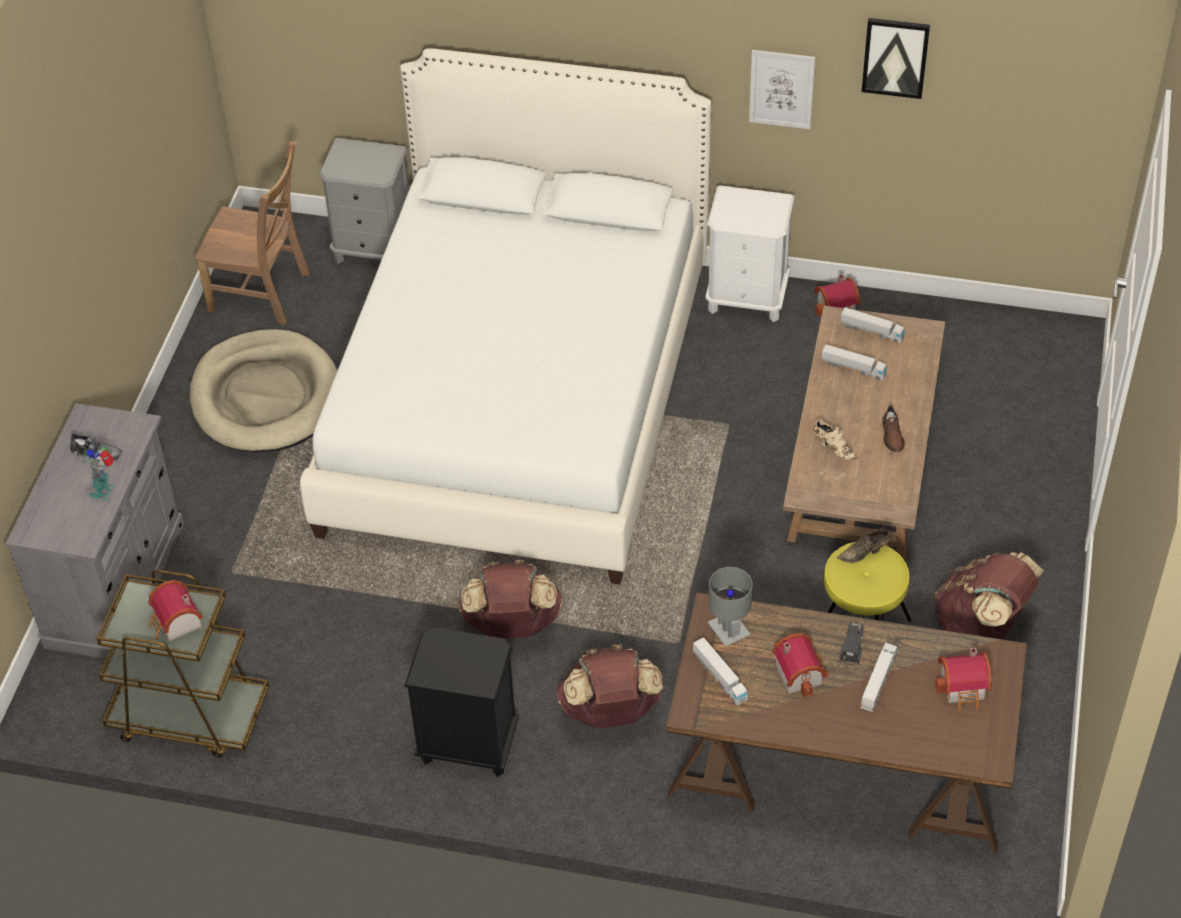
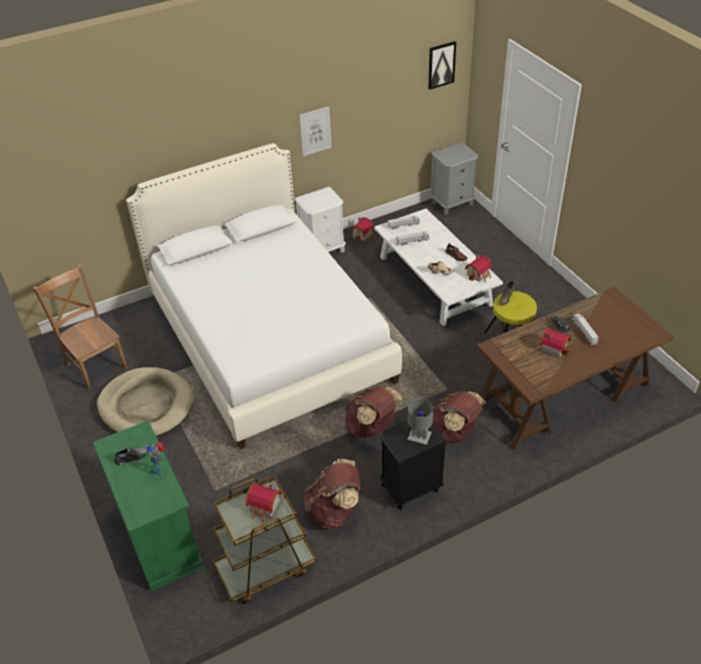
camera: 40 degrees left, 5 degrees down
(116, 584) = (159, 535): grey cabinet -> green cabinet
(263, 293) = (95, 364): brown chair -> brown chair turned 105 degrees counterclockwise
(374, 249) = (133, 317): grey nightstand -> grey nightstand (452, 203)
(719, 677) = (526, 369): toy truck -> none
(729, 630) = (507, 350): grey table lamp -> grey table lamp (419, 437)
(860, 456) = (433, 280): brown coffee table -> white coffee table
(895, 57) = (364, 90): picture -> picture (441, 65)
(964, 689) = (615, 315): toy house -> toy house (479, 275)
(980, 626) = (547, 312): brown backpack -> brown backpack (334, 510)

